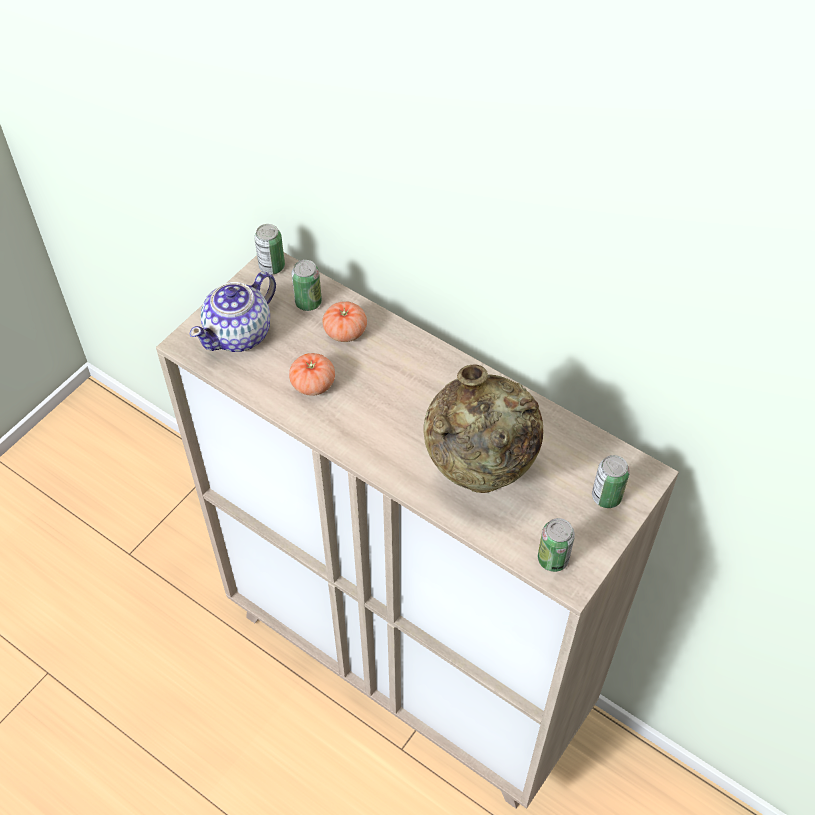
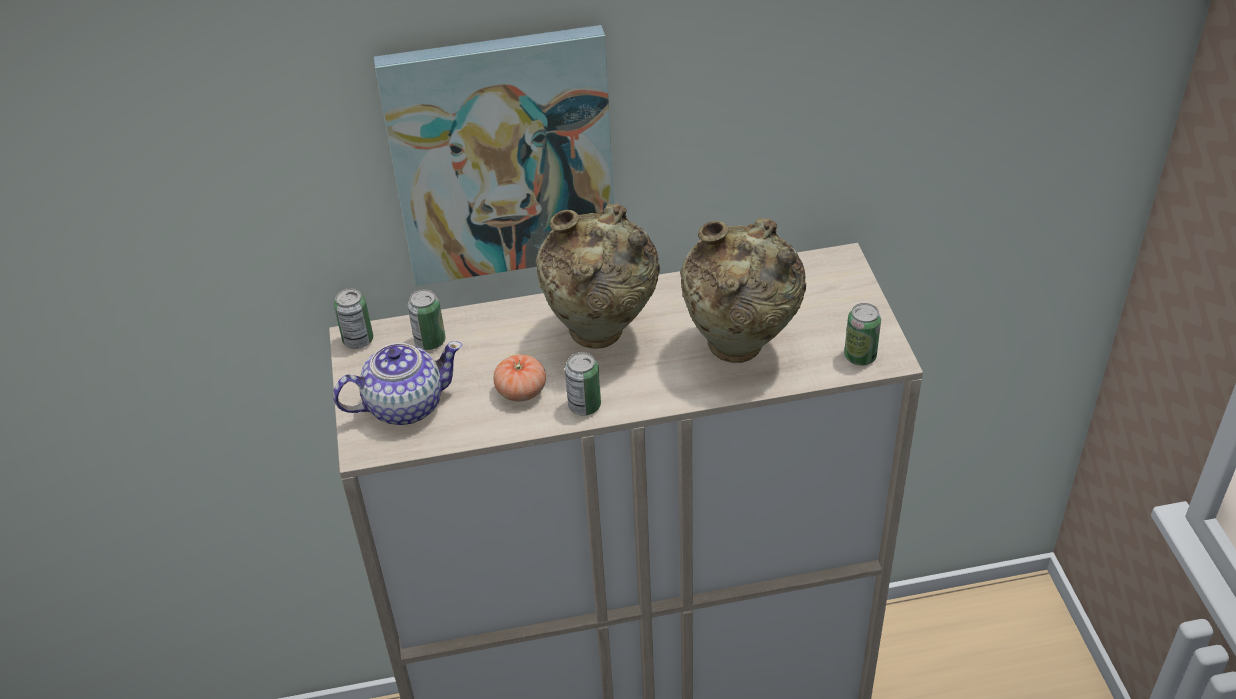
camera: 45 degrees left, 10 degrees down
(240, 334) = (404, 405): teapot -> teapot turned 105 degrees counterclockwise
(345, 332) = (492, 338): tomato -> none
(408, 202) = (502, 156): none -> picture
(408, 389) = (601, 337): none -> beige vase
(606, 497) = (837, 292): can -> can (584, 406)

